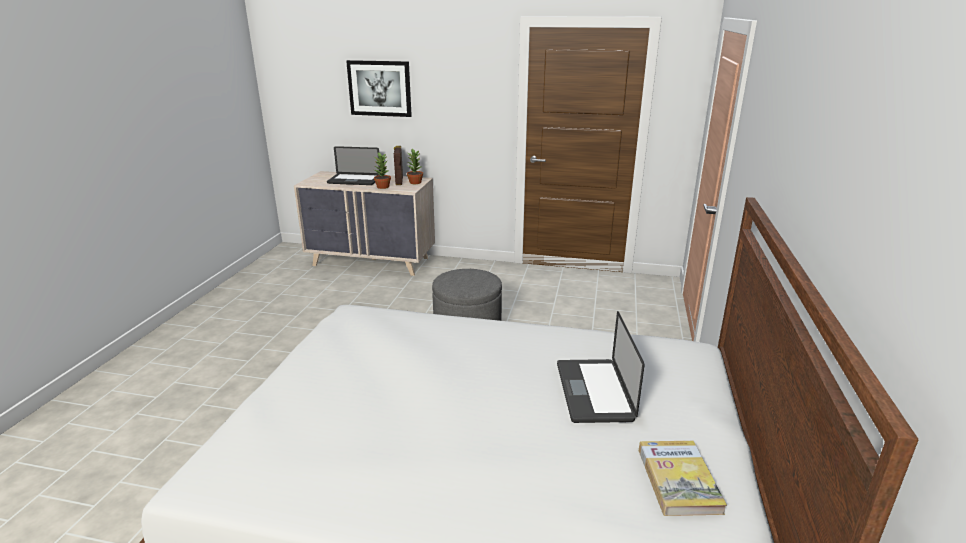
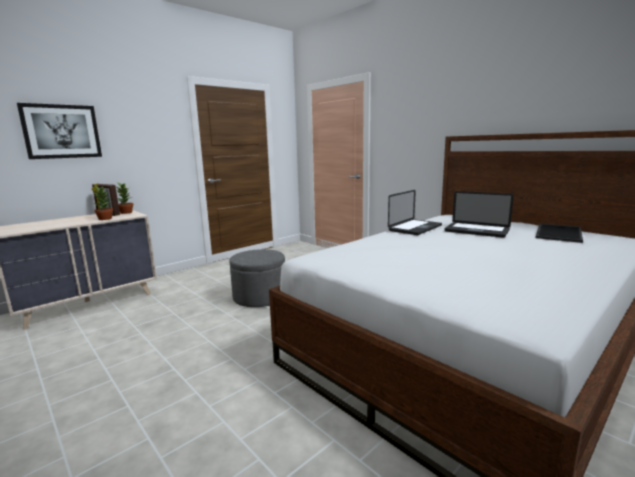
camera: 55 degrees left, 10 degrees down
(354, 180) = (59, 222): laptop -> laptop (415, 228)
(678, 480) = (557, 233): book -> tray

